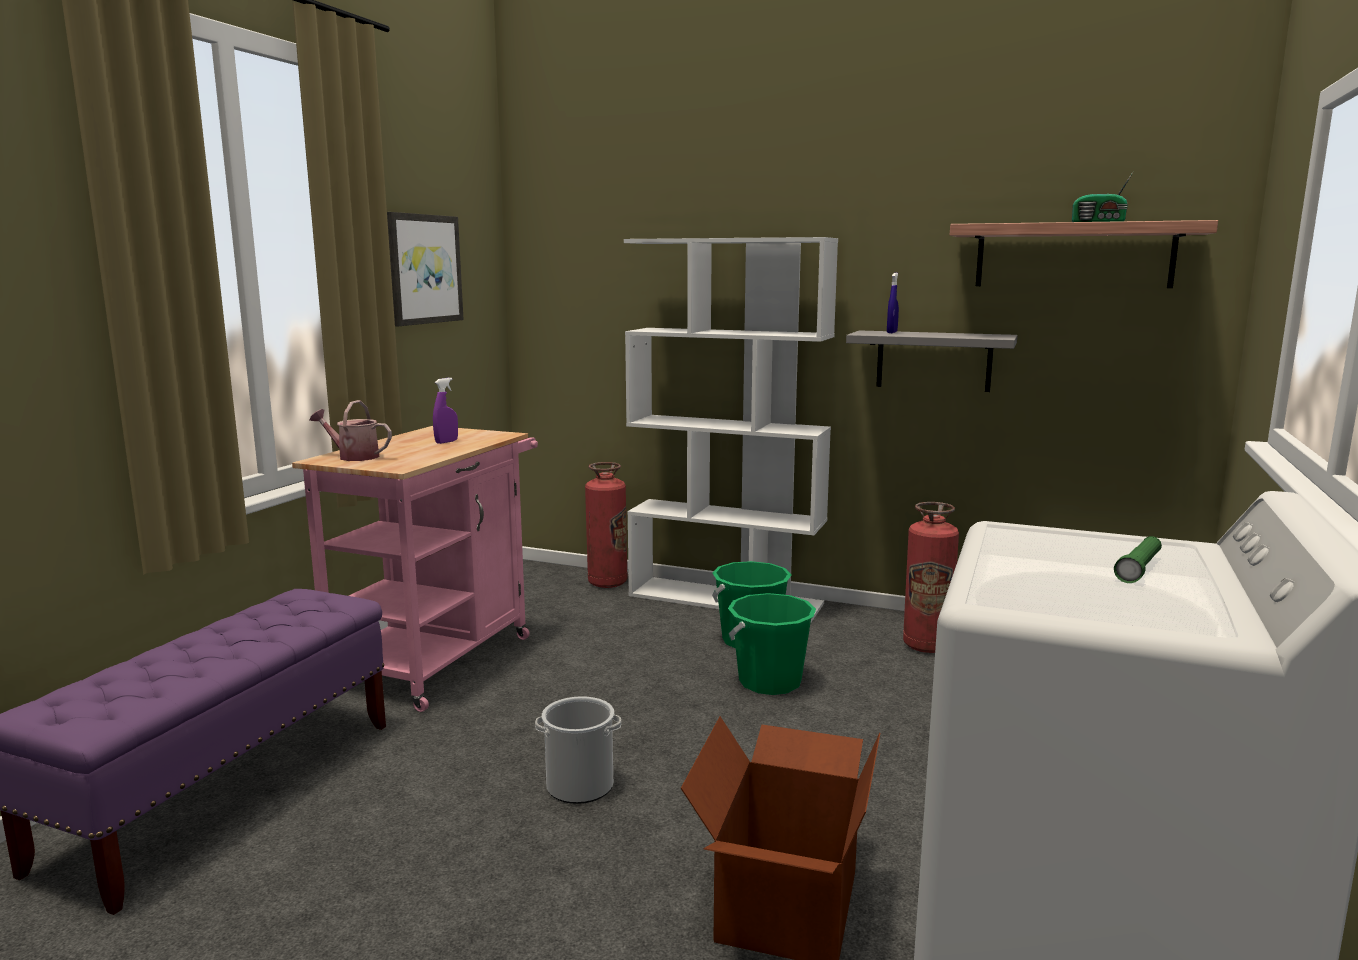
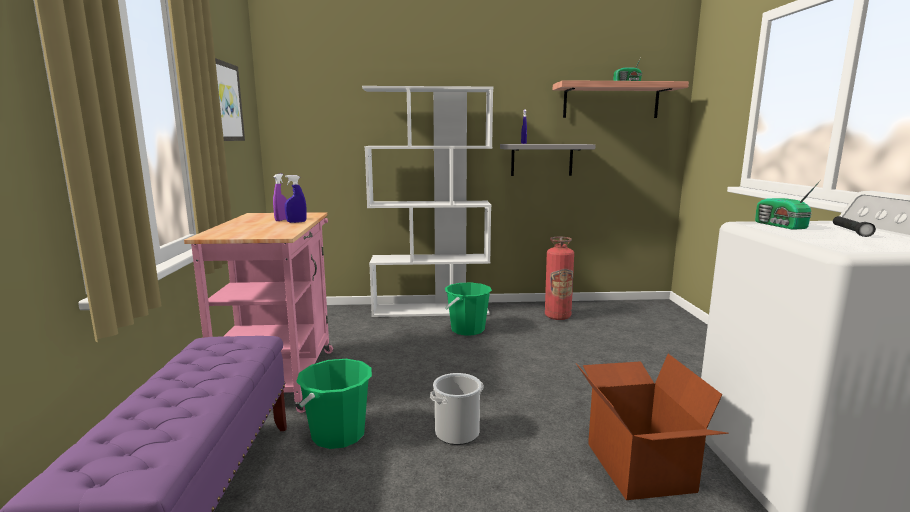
camera: 25 degrees left, 0 degrees up
(354, 456) = (229, 232): watering can -> none
(456, 447) = (296, 222): none -> blue spray bottle
(607, 582) = (350, 311): fire extinguisher -> none
(770, 682) = (501, 349): green bucket -> green bucket (338, 434)
(1045, 540) = (780, 226): none -> radio
(1139, 569) = (850, 231): green flashlight -> black flashlight

